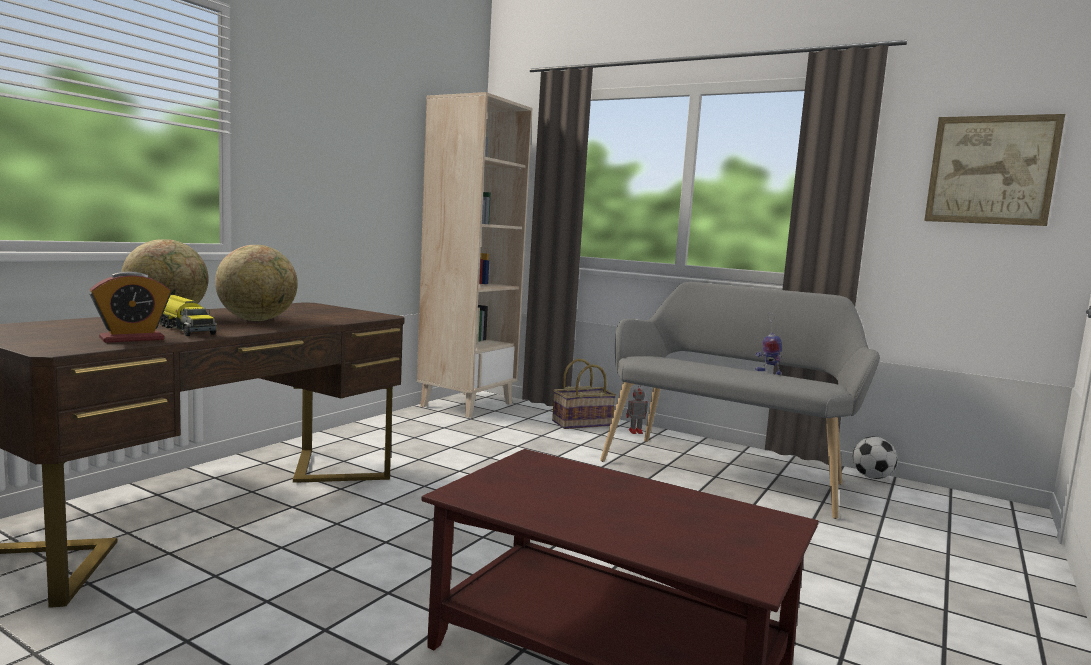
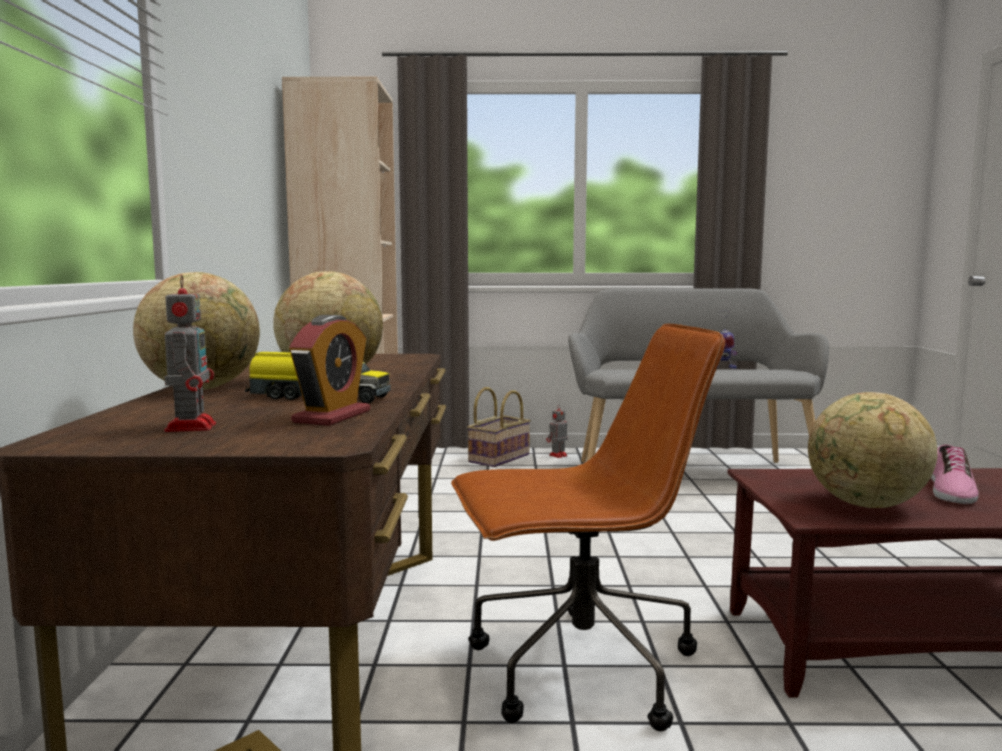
camera: 30 degrees left, 0 degrees up
(56, 332) = (191, 426): none -> toy robot
(333, 575) = (579, 670): none -> brown office chair
(530, 499) = (866, 505): none -> globe
(650, 511) = (949, 490): none -> shoe
(872, 477) = (783, 452): football -> none
(991, 170) = (851, 170): picture -> none

